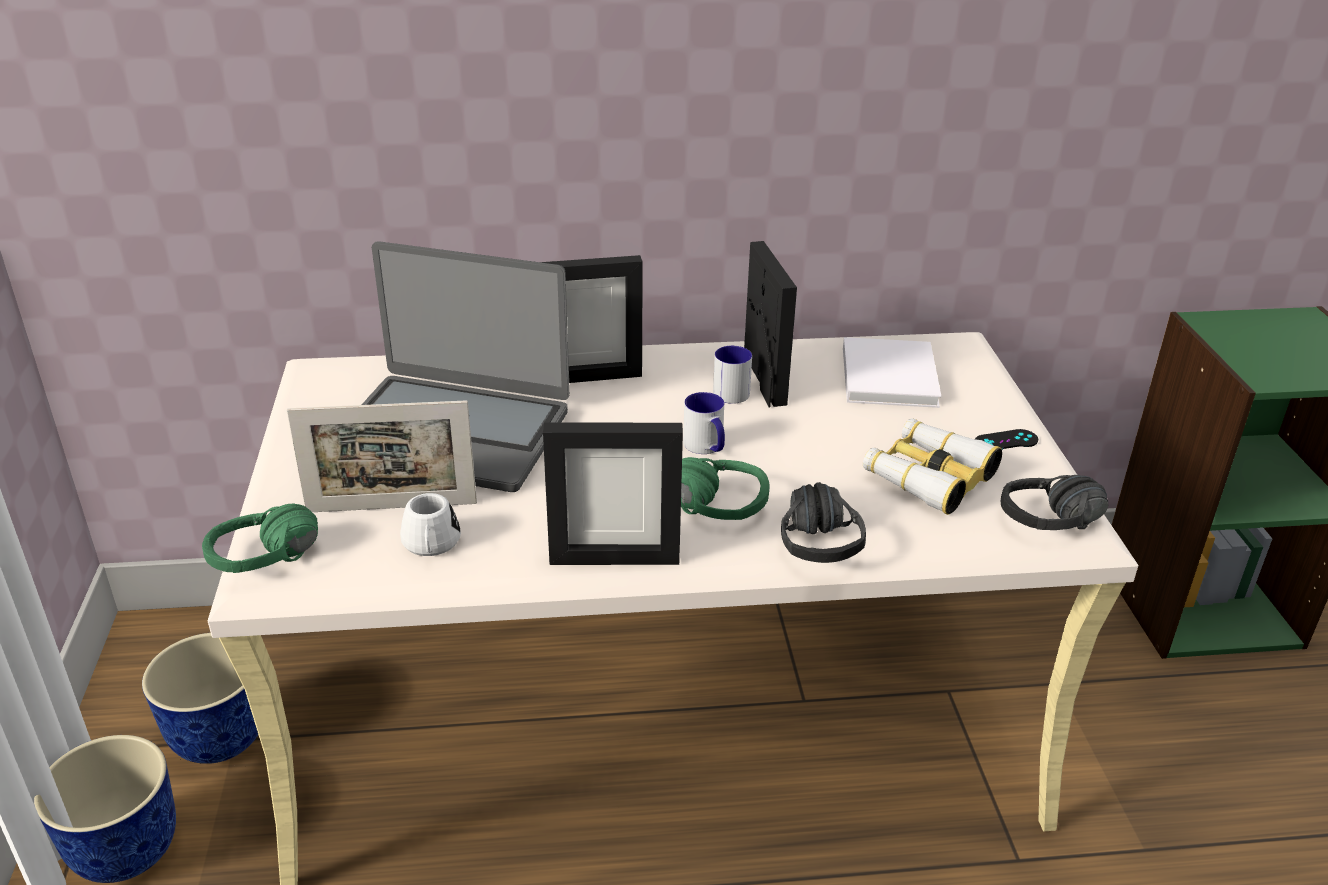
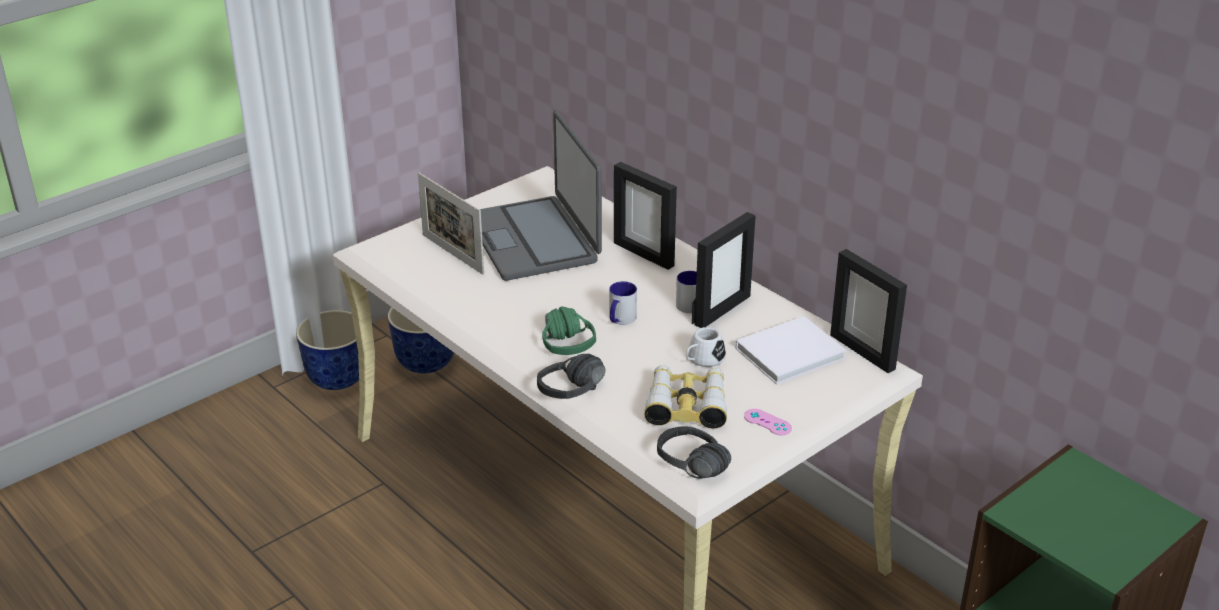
camera: 55 degrees right, 0 degrees up
(270, 566) = (375, 247): green headphones -> none
(431, 545) = (436, 278): white mug -> white mug (702, 359)
(614, 557) = (485, 332): picture frame -> picture frame (863, 351)
(1006, 441) = (767, 422): black game controller -> pink game controller

